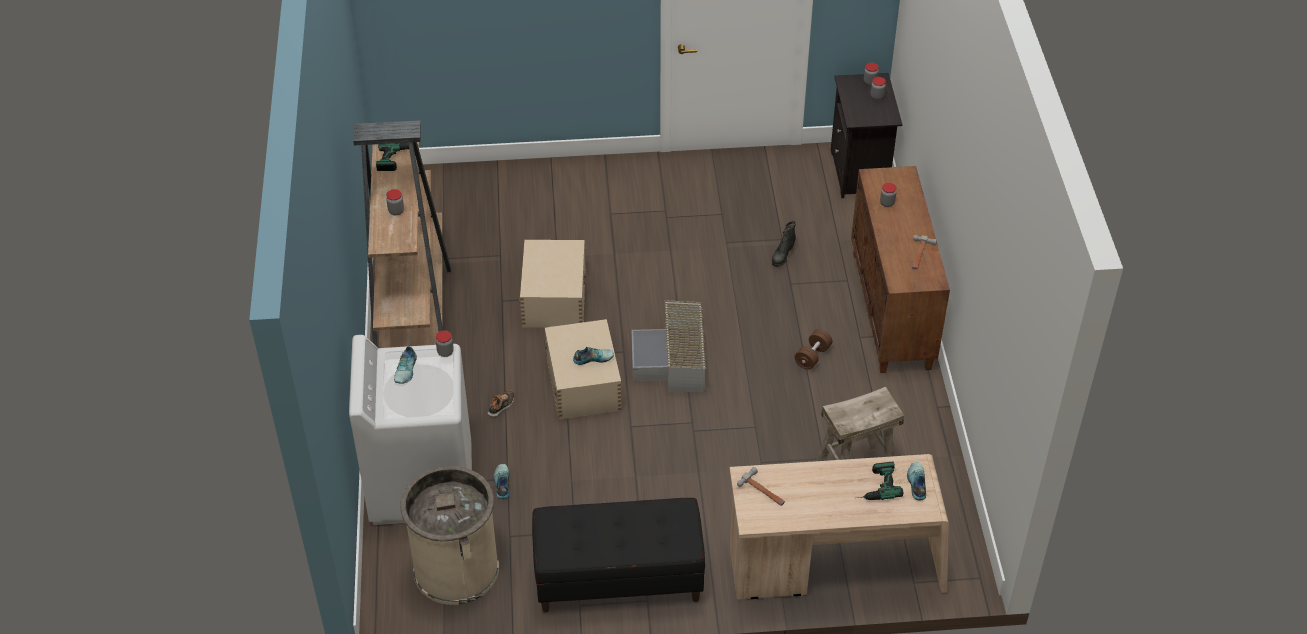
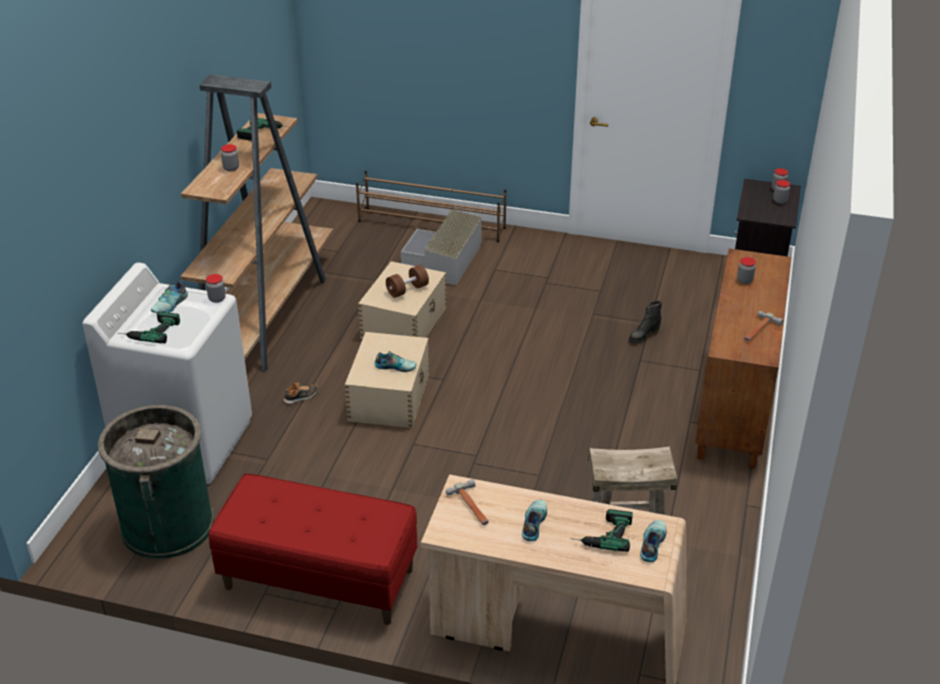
camera: 20 degrees right, 10 degrees down
(405, 403) = (149, 331): none -> power drill
(456, 569) = (167, 525): beige trash can -> green trash can
(501, 483) = (259, 462): shoe -> shoe (533, 523)
(521, 174) = (432, 225): none -> brown shoe rack
(618, 579) = (318, 579): black bench -> red bench
(673, 360) = (487, 398): grey storage box -> grey storage box (444, 260)
(812, 356) = (631, 427): brown dumbbell -> brown dumbbell (407, 290)

